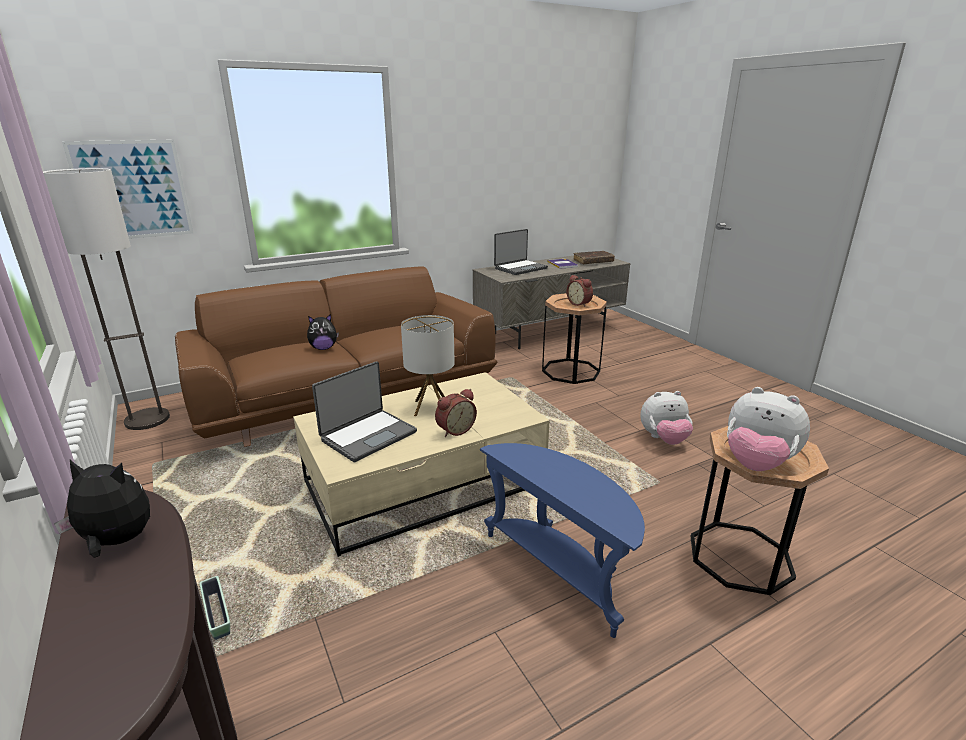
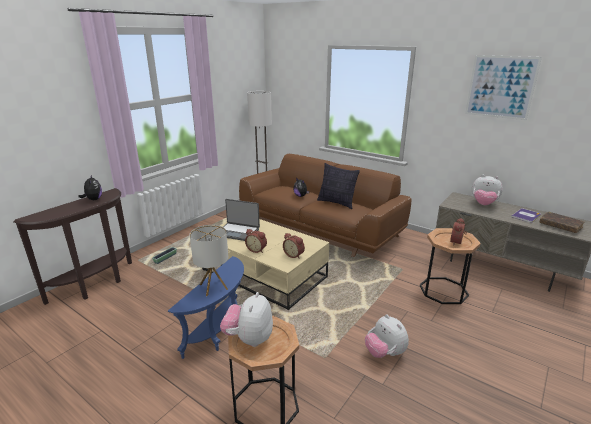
camera: 65 degrees right, 0 degrees up
(132, 190) = (288, 102): picture -> picture (501, 87)
(392, 331) = (336, 203): none -> pillow
(430, 407) = (274, 238): table lamp -> table lamp (213, 287)
(500, 403) = (294, 255): none -> alarm clock
(520, 268) = (483, 204): laptop -> plush toy

